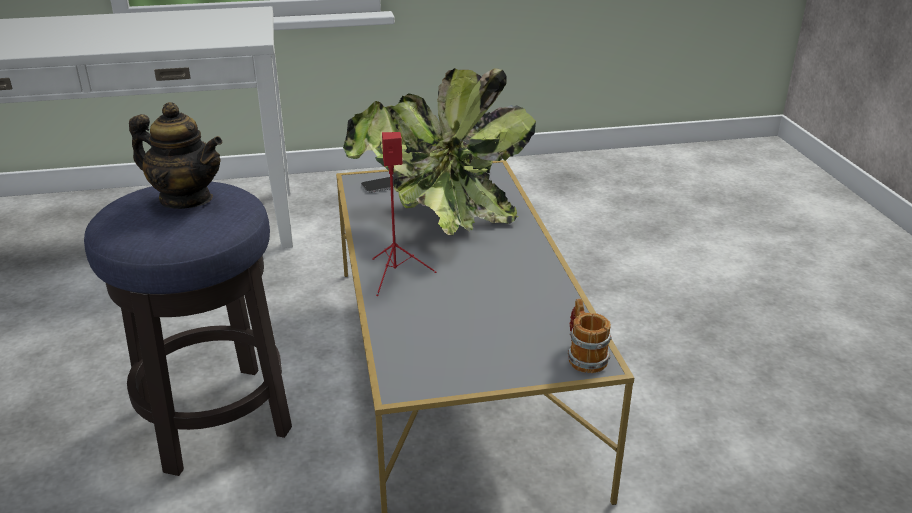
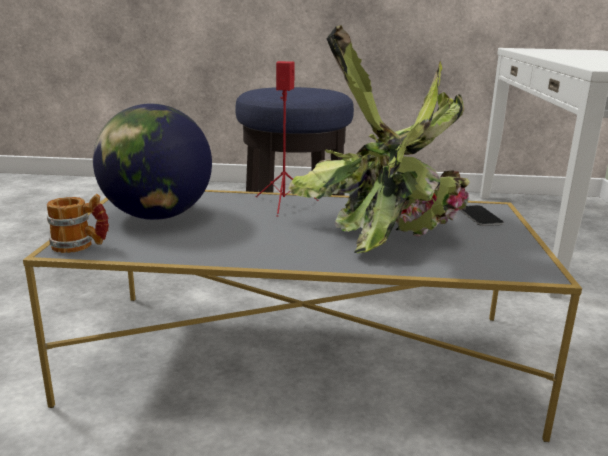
camera: 105 degrees right, 10 degrees down
(186, 199) = (308, 92): teapot -> none
(476, 340) = (156, 216): none -> globe

